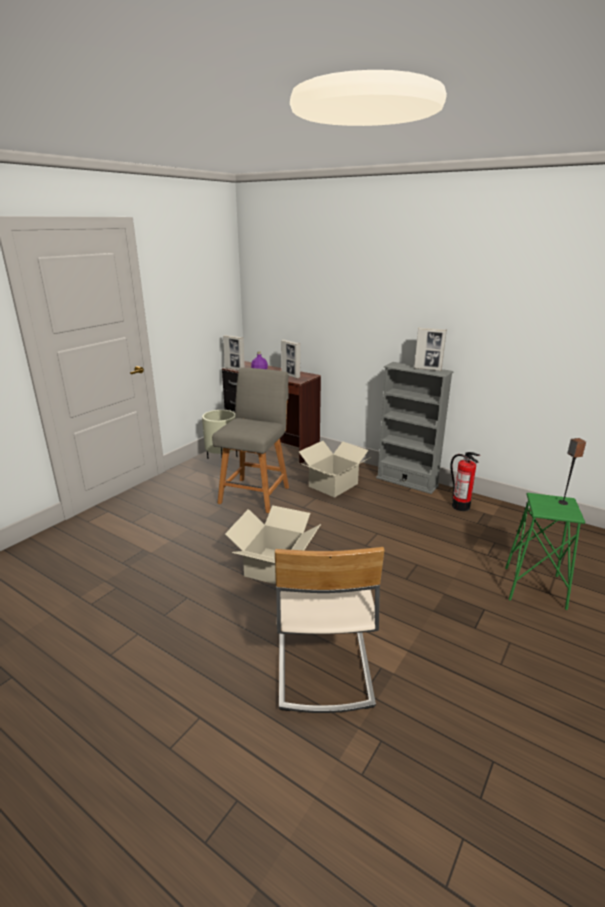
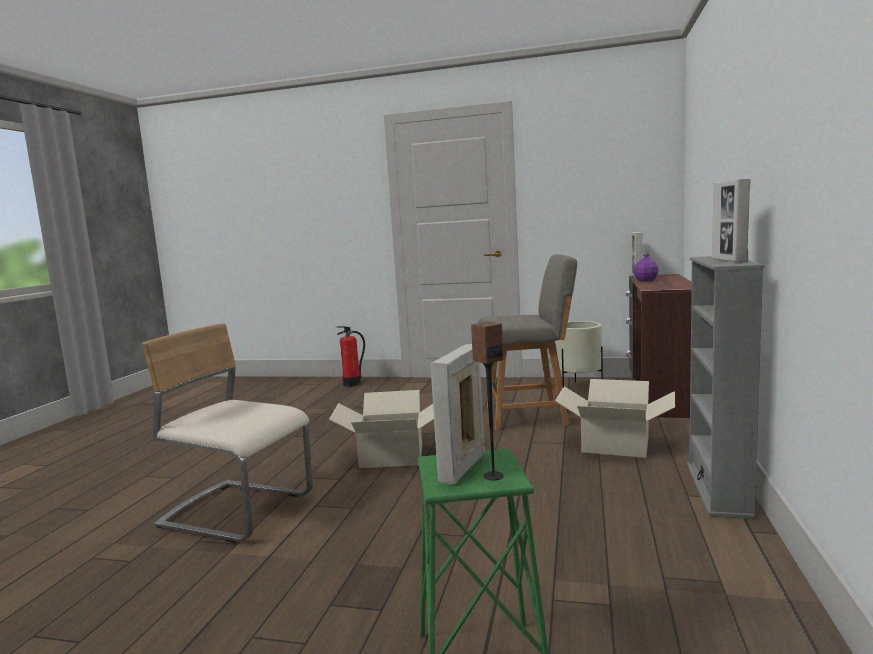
camera: 70 degrees right, 15 degrees down
(290, 375) = (664, 285): picture frame -> picture frame (462, 468)
(322, 665) = (238, 511): beige chair -> beige chair turned 45 degrees clockwise
(460, 506) = (707, 551): fire extinguisher -> fire extinguisher (352, 384)

